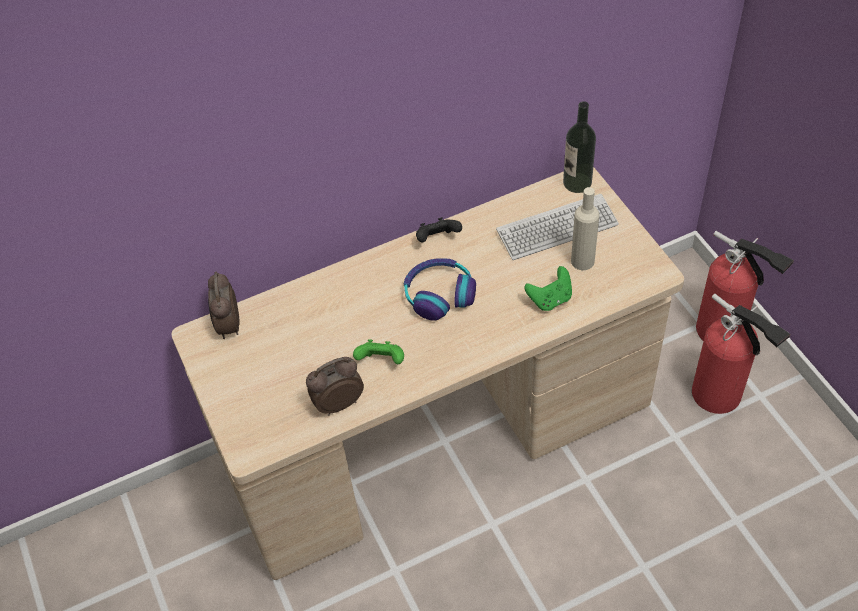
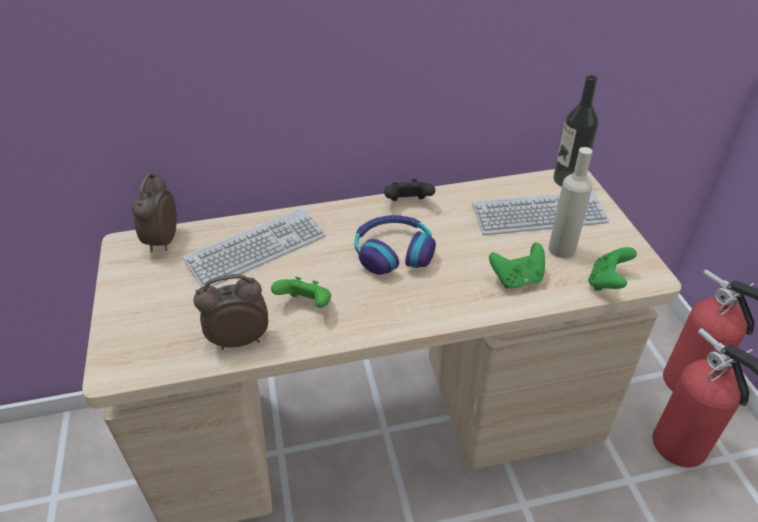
camera: 10 degrees right, 10 degrees down
(317, 316) = (256, 249): none -> keyboard
(624, 287) = (607, 282): none -> green game controller

